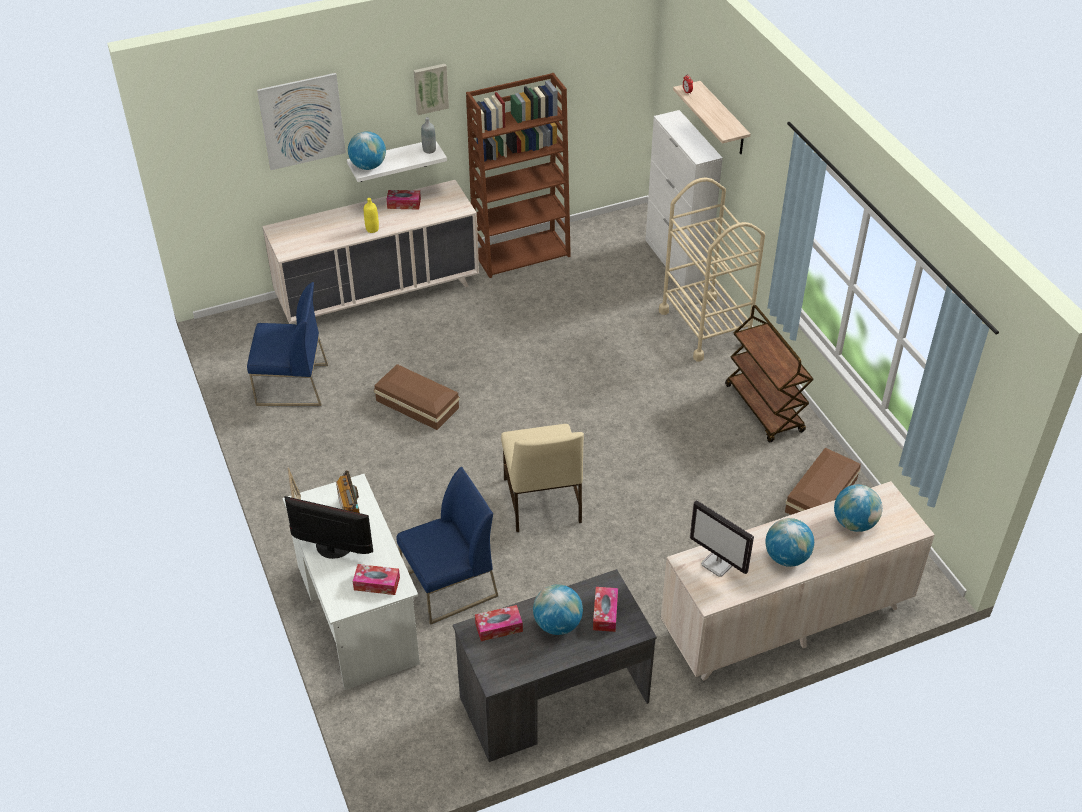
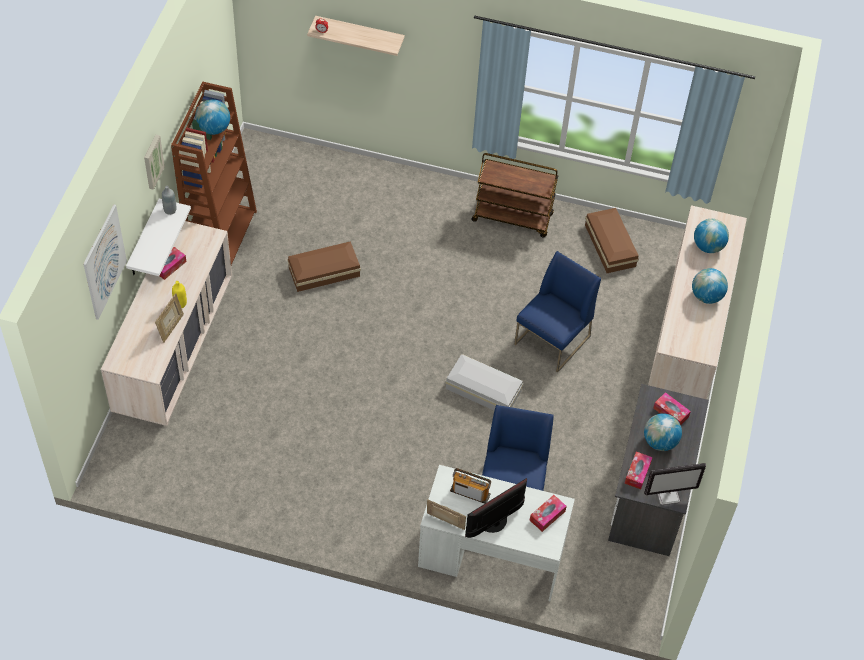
camera: 55 degrees left, 10 degrees up
(291, 385) = (225, 466): blue chair -> blue chair (552, 341)
(341, 238) = (171, 328): none -> picture frame
(368, 166) = (150, 258): globe -> globe (213, 129)
(417, 403) = (321, 401): brown storage box -> brown storage box (323, 271)
(541, 502) = (484, 391): beige chair -> white storage box
(676, 262) = (326, 158): white cabinet -> none
(705, 327) = (408, 191): beige cart -> none
(718, 564) = (684, 331): monitor -> monitor (668, 495)

